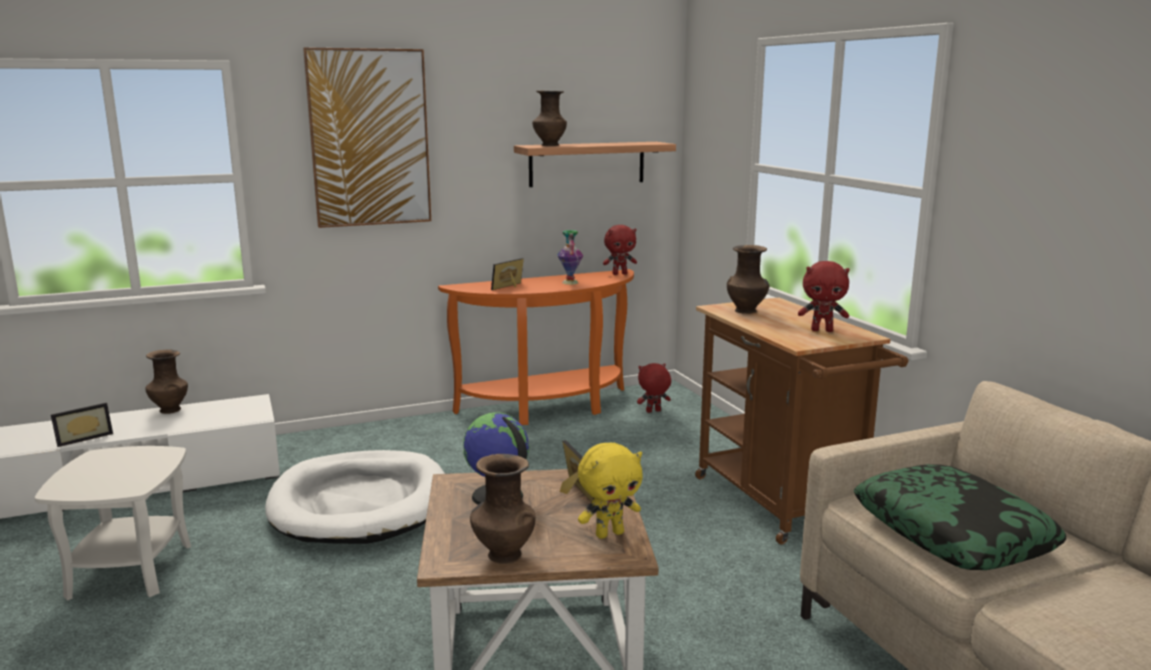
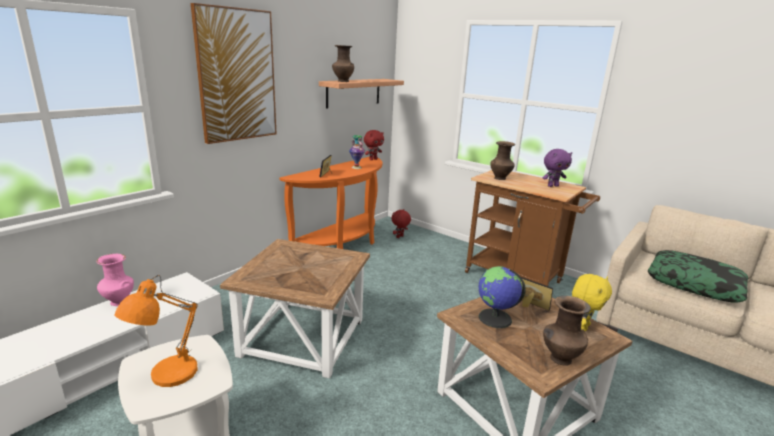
camera: 30 degrees left, 5 degrees up
(83, 438) = (66, 345): picture frame -> none
(105, 472) = (169, 375): none -> orange table lamp
(169, 410) = (118, 302): brown vase -> pink vase
(360, 504) = (302, 336): white dog bed -> brown side table
(822, 330) = (552, 186): red plush toy -> purple plush toy

